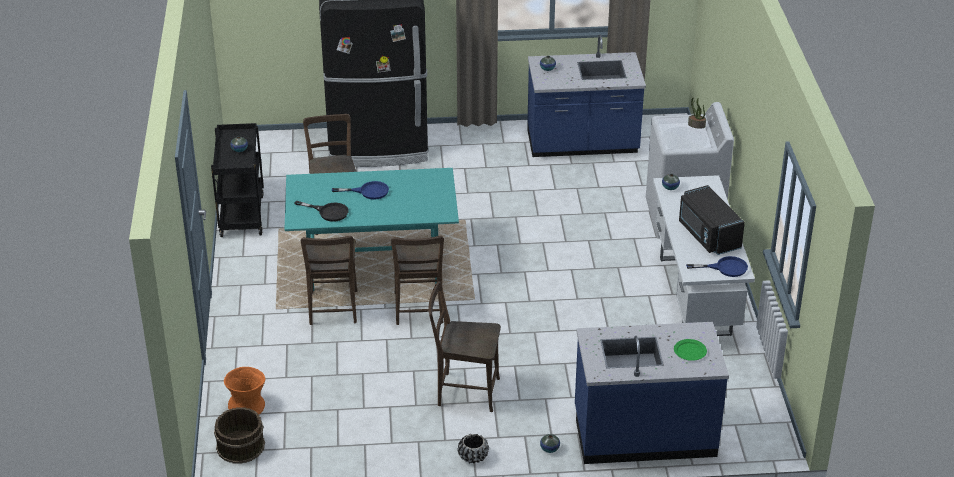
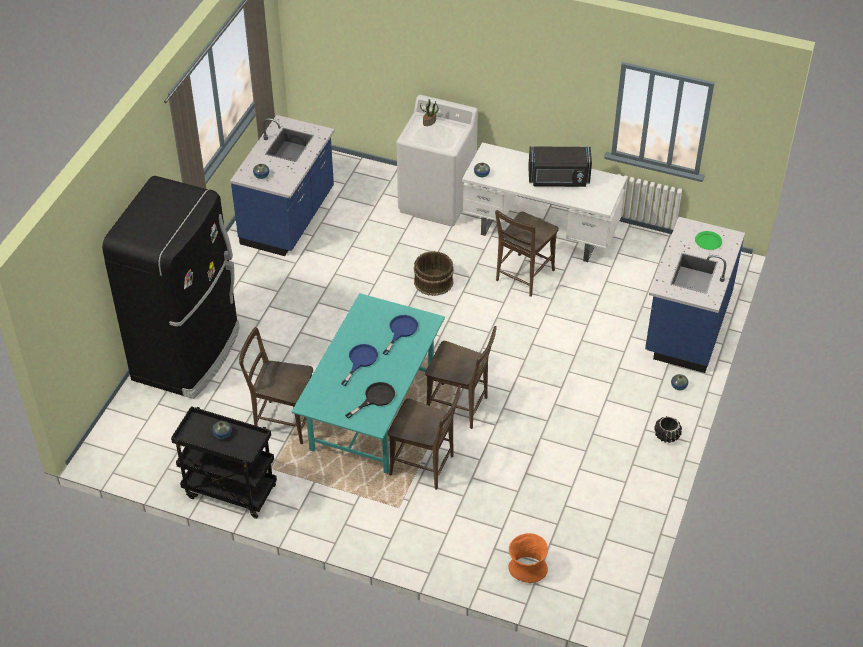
camera: 65 degrees left, 10 degrees up
(240, 446) = (580, 589): brown bucket -> brown bucket (433, 282)
(464, 391) = (584, 414): brown chair -> brown chair (523, 277)
(725, 268) = (605, 186): blue frying pan -> blue frying pan (401, 331)

